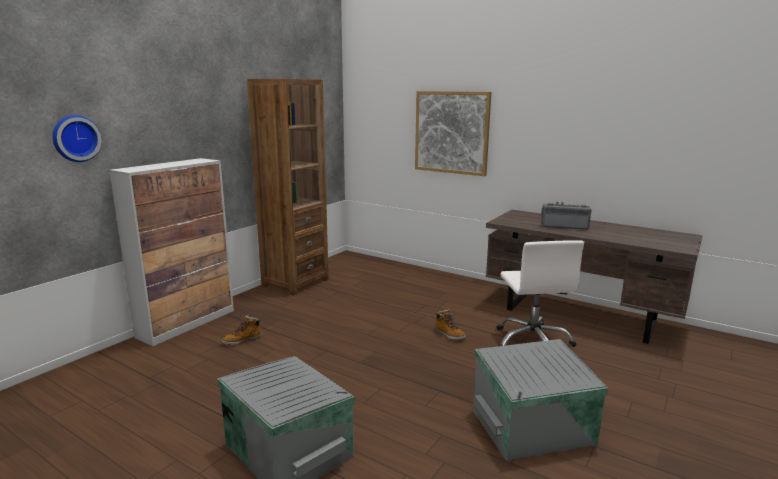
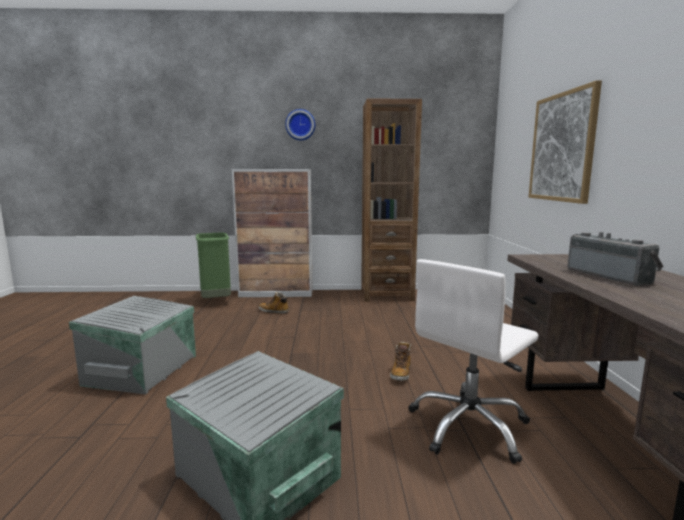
camera: 55 degrees right, 5 degrees down
(75, 138) = (218, 147): wall clock -> wall clock (300, 125)
(141, 363) = (216, 301): none -> green trash can

